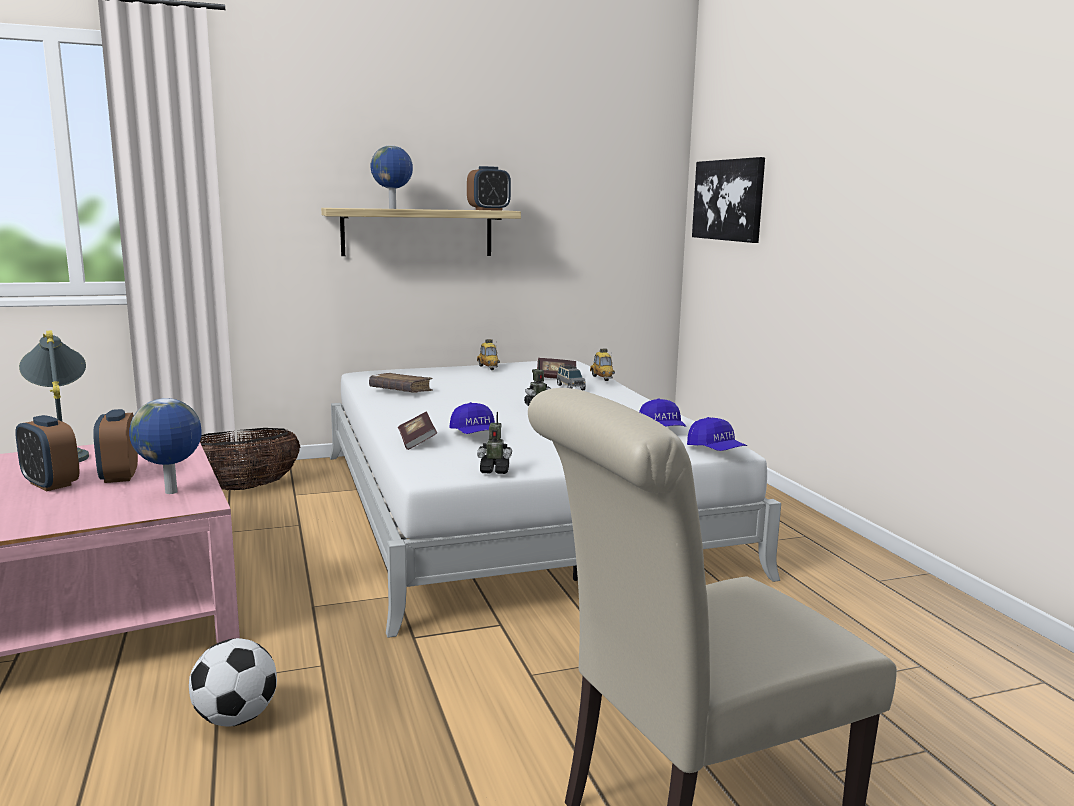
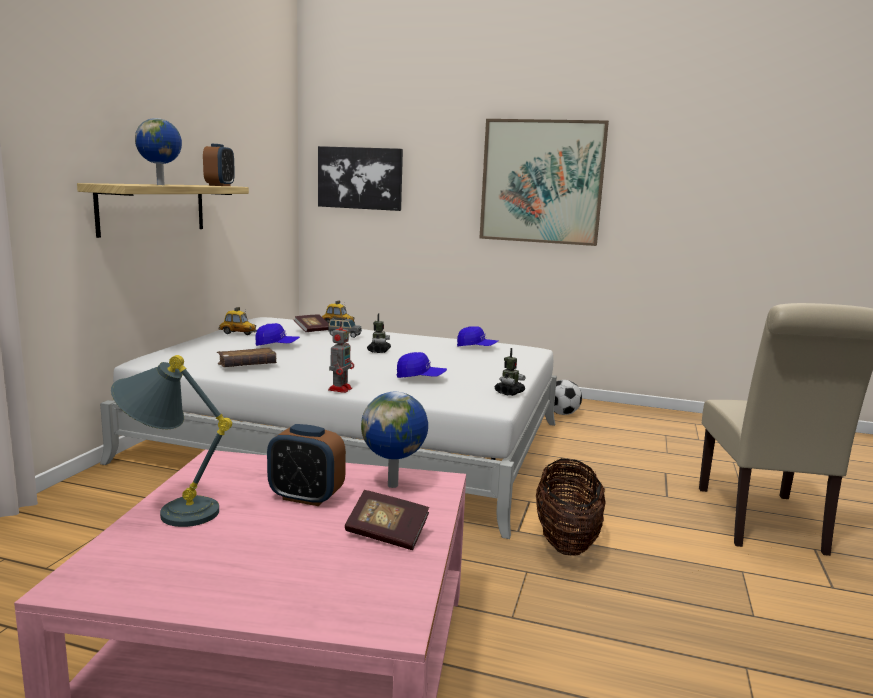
camera: 55 degrees left, 0 degrees up
(50, 484) = (282, 529): alarm clock -> none
(236, 718) = (576, 621): football -> football (562, 414)
(243, 488) = (97, 519): basket -> basket (566, 540)
(387, 423) = (340, 389): none -> toy robot
(417, 441) = (407, 392): book -> book (386, 534)
(716, 450) = (535, 351): blue cap -> blue cap (277, 345)
(902, 195) = (541, 182): none -> picture

